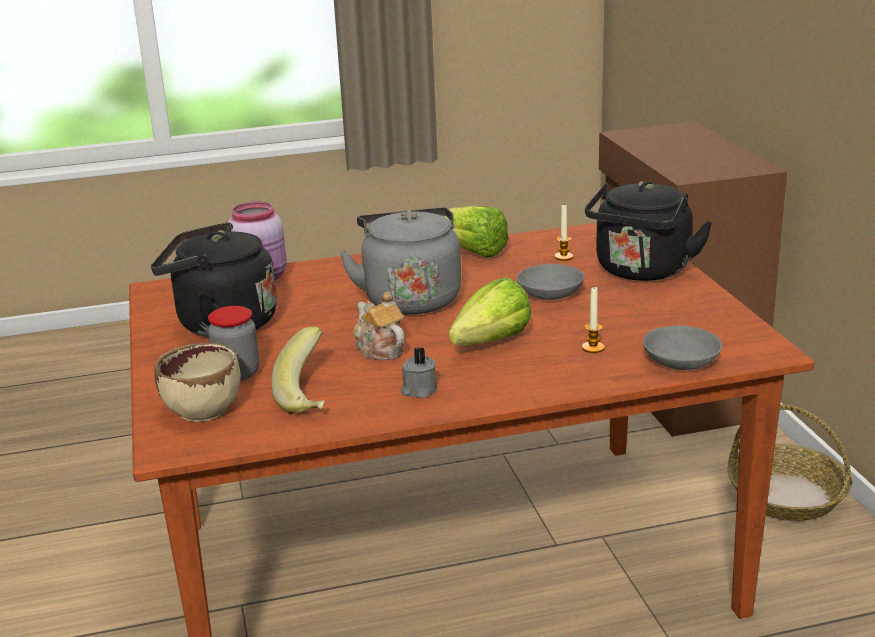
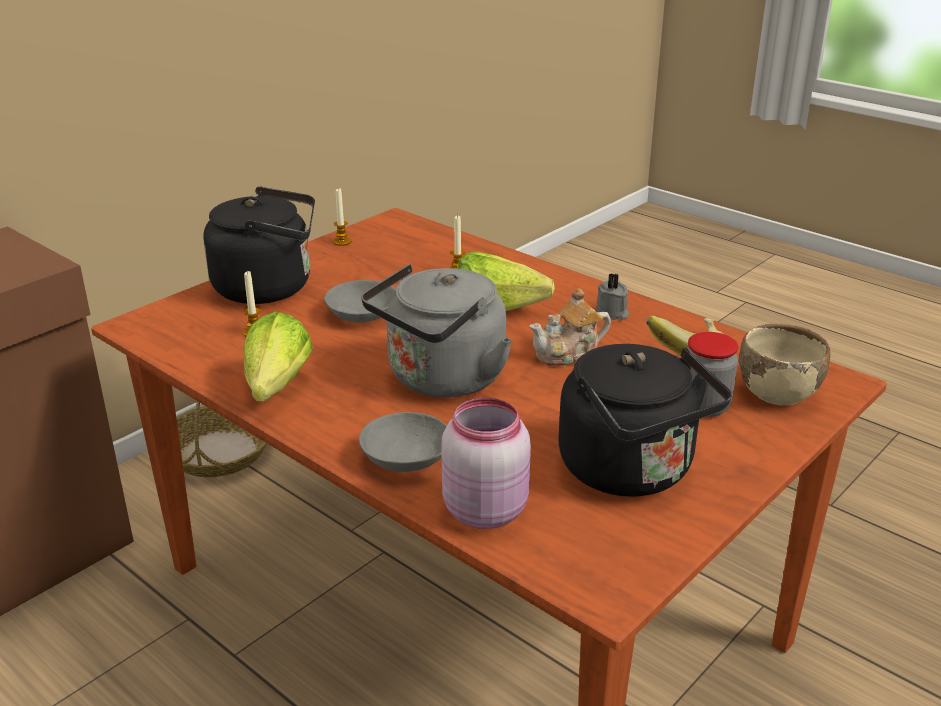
camera: 125 degrees left, 5 degrees up
(379, 350) = (569, 355): teapot -> teapot turned 45 degrees clockwise
(680, 362) = (447, 240): grey bowl -> grey bowl (408, 458)
(723, 314) = (342, 242): none -> candle

